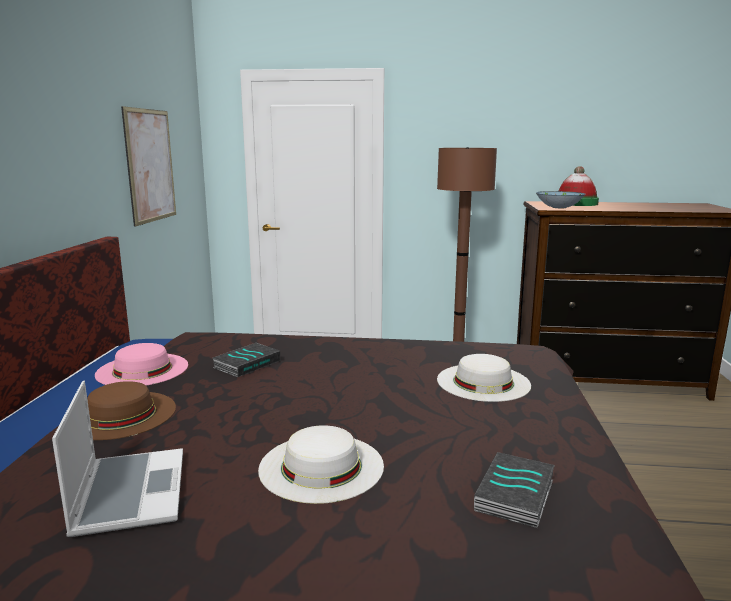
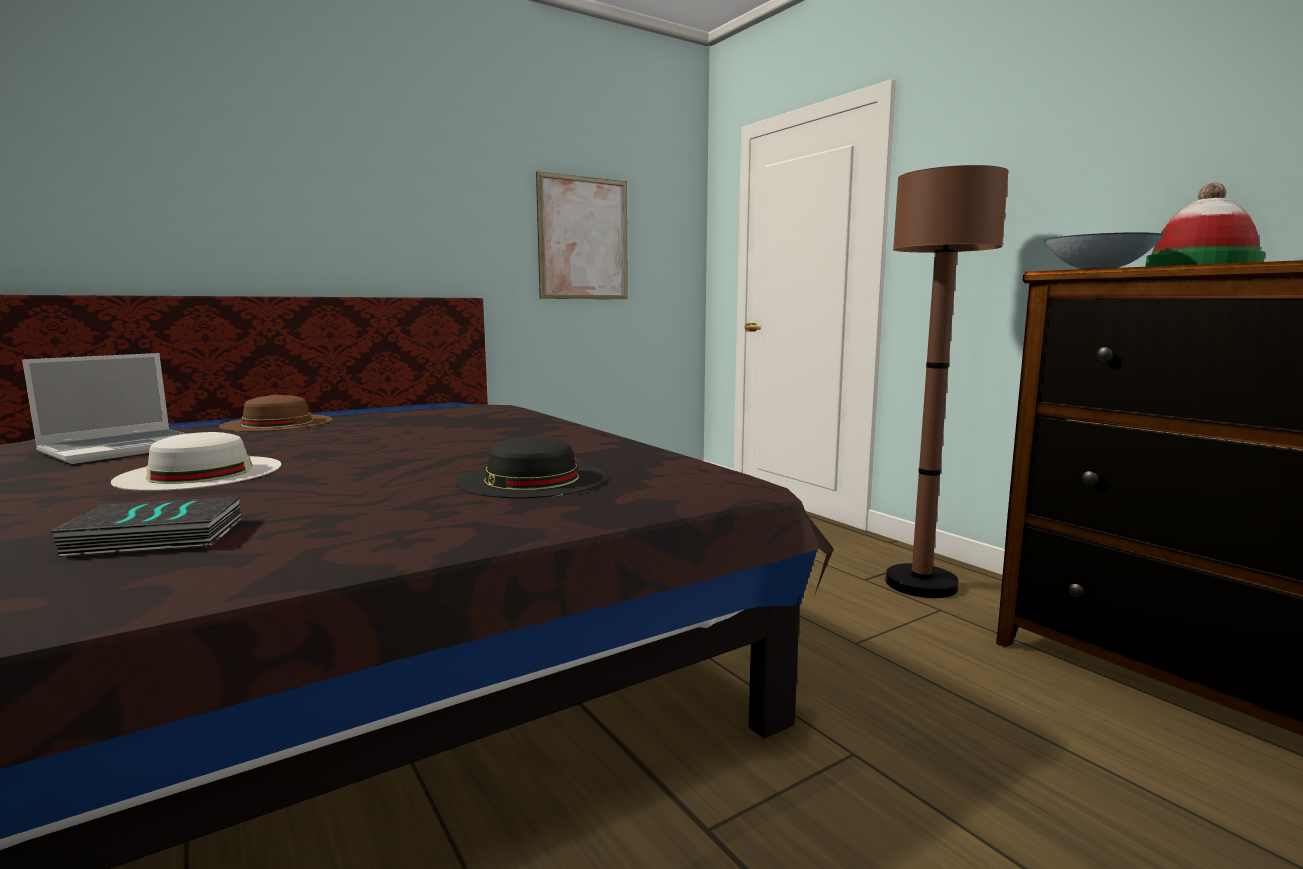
camera: 50 degrees right, 5 degrees down
(142, 369) = (385, 410): pink hat -> none
(247, 363) = (443, 421): book -> none
(483, 382) = (532, 479): white hat -> black hat

